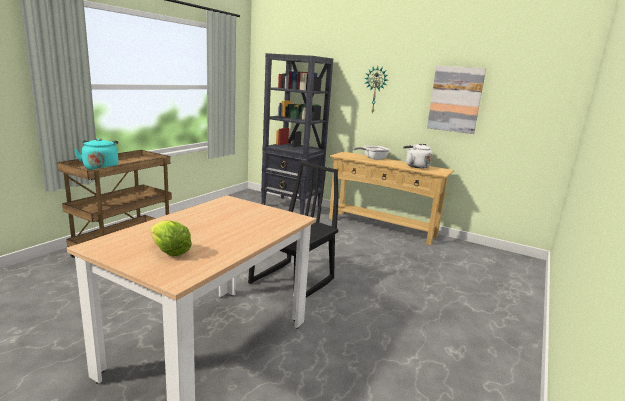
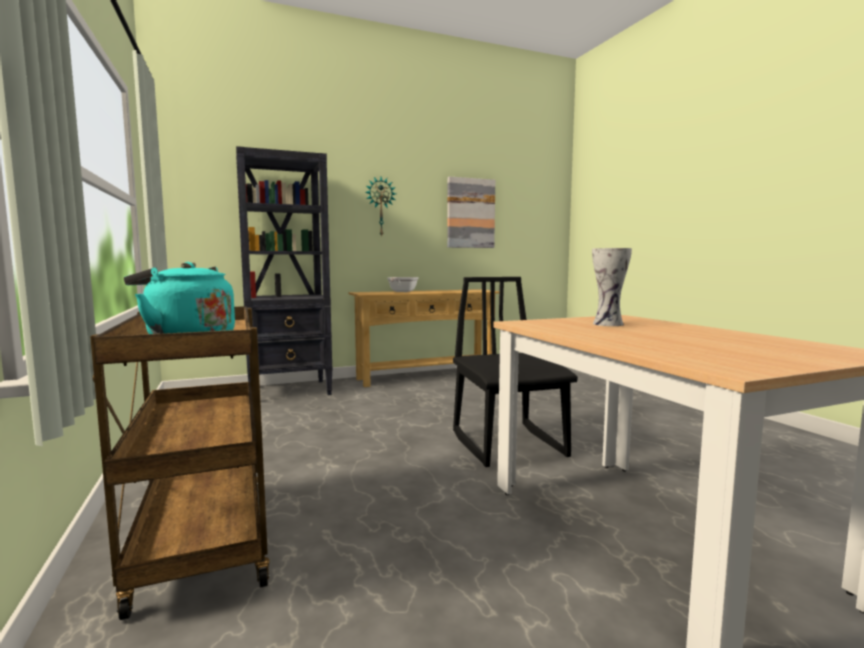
camera: 50 degrees left, 10 degrees down
(169, 251) = (757, 348): lettuce -> none
(246, 217) = (609, 324): none -> vase
(415, 166) = (455, 290): white kettle -> none

